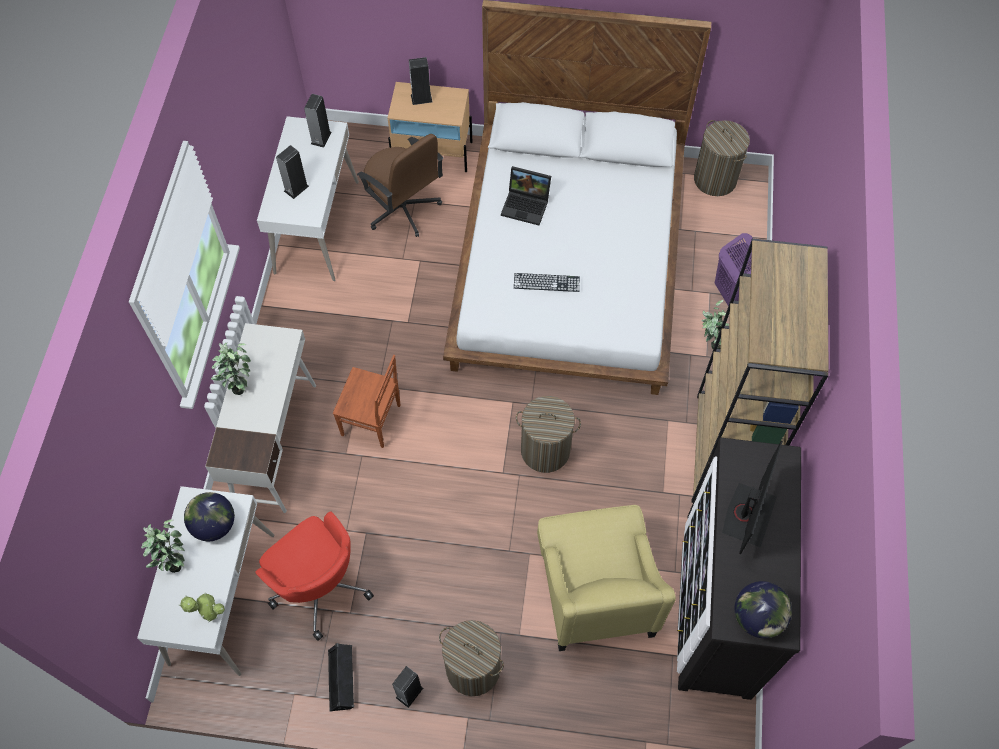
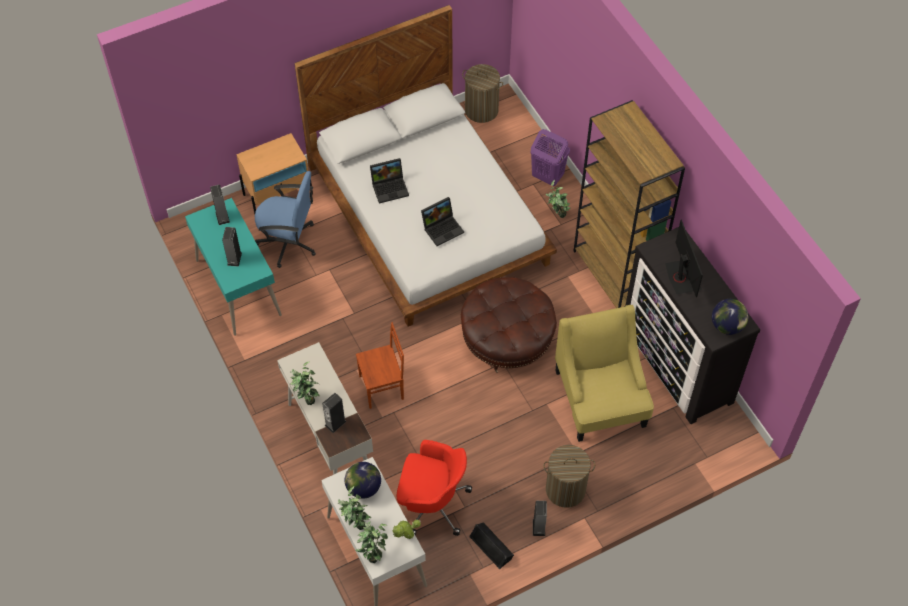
camera: 35 degrees left, 5 degrees down
(162, 608) = (373, 553): none -> potted plant
(316, 227) = (238, 288): white desk -> turquoise desk
(403, 209) = (289, 242): brown office chair -> blue office chair
(421, 98) = (264, 156): speaker -> speaker (335, 423)
(545, 450) = (507, 338): laundry basket -> brown ottoman
(546, 282) = (443, 228): keyboard -> laptop
(595, 588) = (600, 398): yellow armchair -> yellow armchair turned 150 degrees counterclockwise

